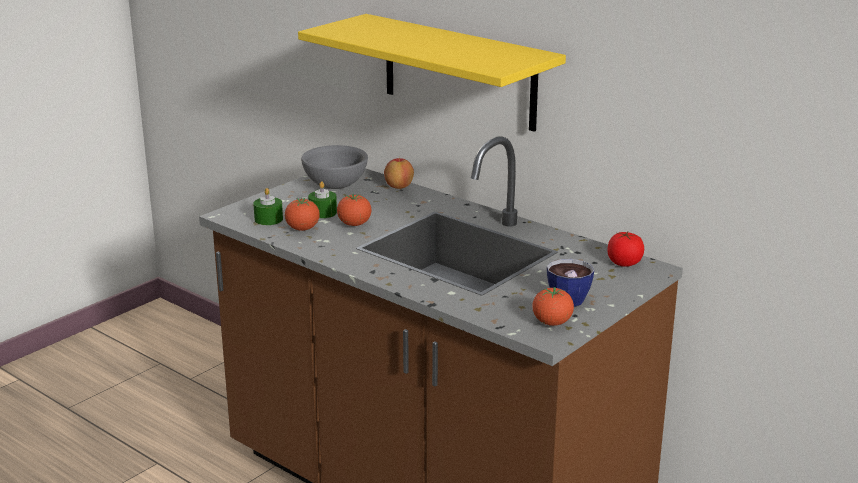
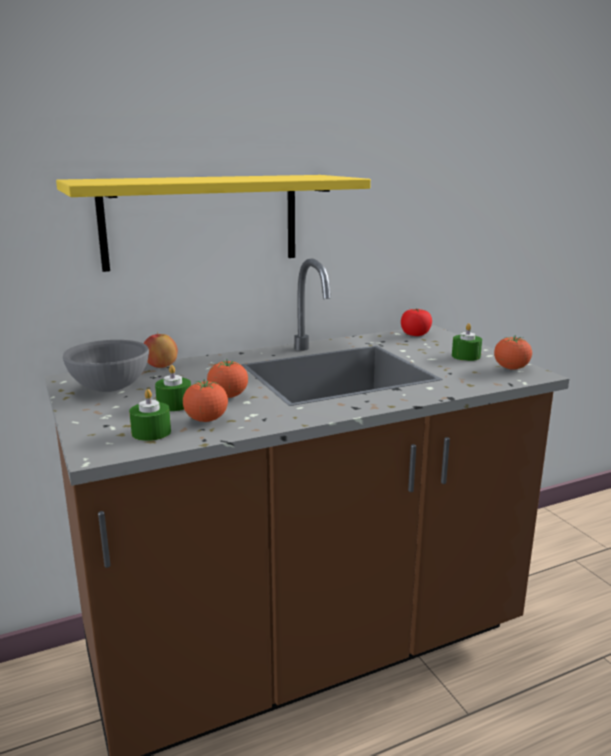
camera: 65 degrees left, 5 degrees down
(571, 297) = (466, 356): cup -> green candle

